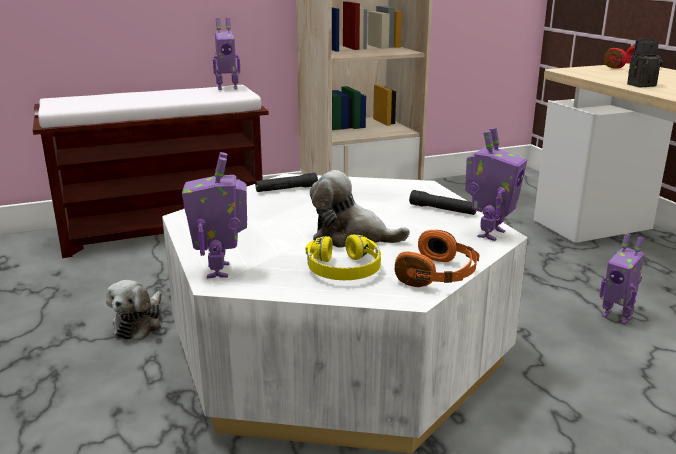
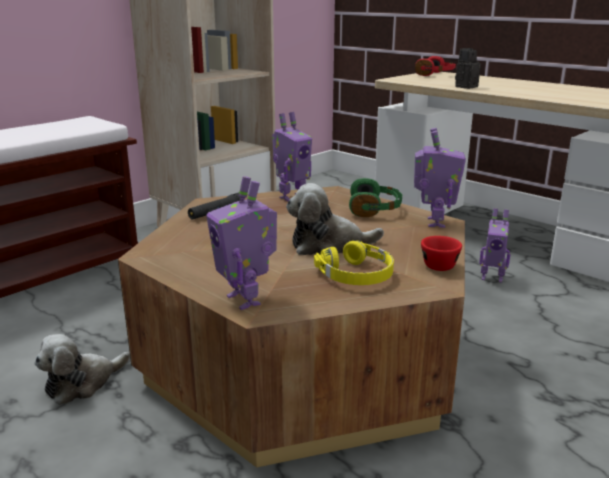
camera: 25 degrees left, 0 degrees up
(139, 324) = (82, 383): plush toy -> plush toy turned 60 degrees clockwise
(227, 88) = (79, 120): toy robot -> toy robot (291, 197)
(337, 351) = (304, 359): white coffee table -> brown coffee table
(439, 275) = (438, 264): orange headphones -> red cup
(442, 210) = (375, 209): black flashlight -> green headphones

